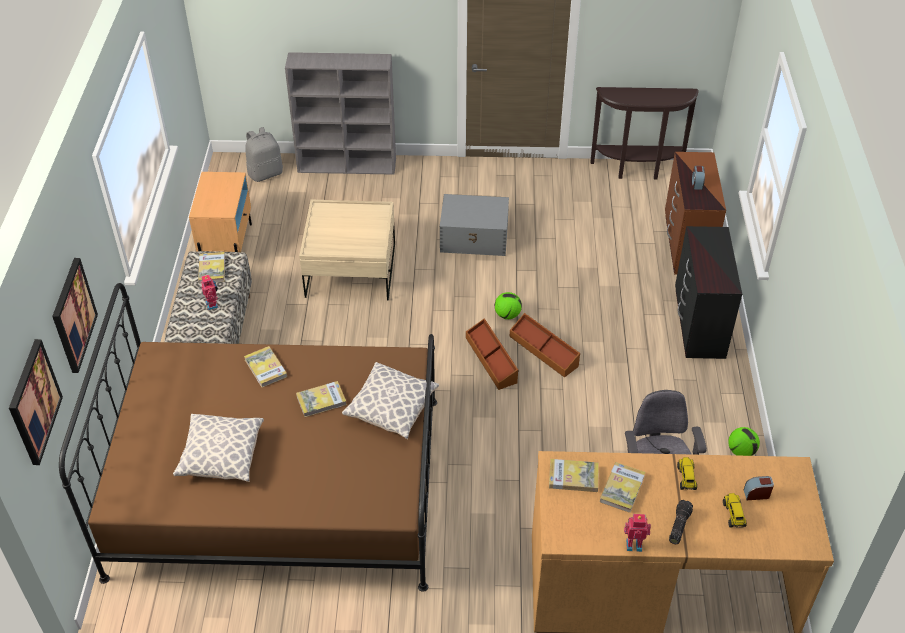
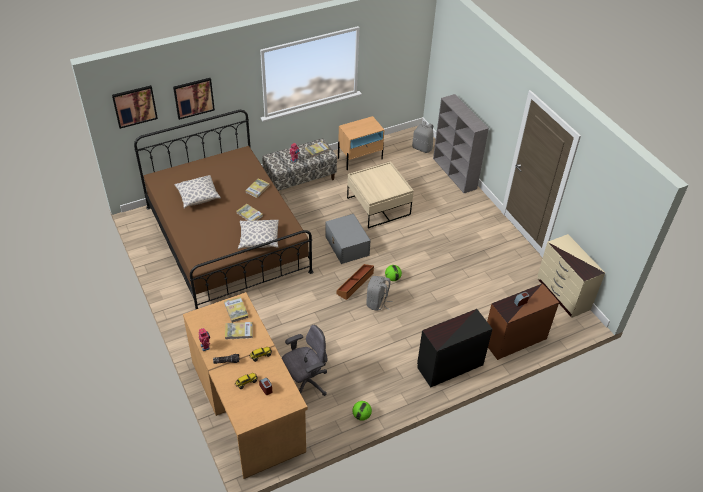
camera: 60 degrees right, 0 degrees up
(475, 238) = (441, 243): grey storage box -> grey storage box (347, 246)
(544, 350) = (377, 303): brown storage box -> grey backpack
(637, 170) = (563, 294): brown console table -> beige dresser

